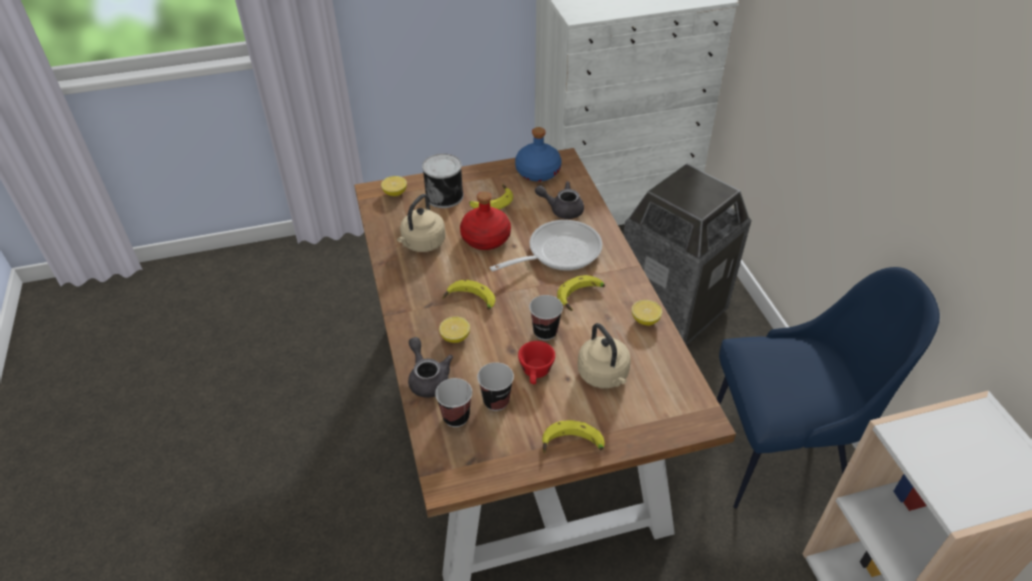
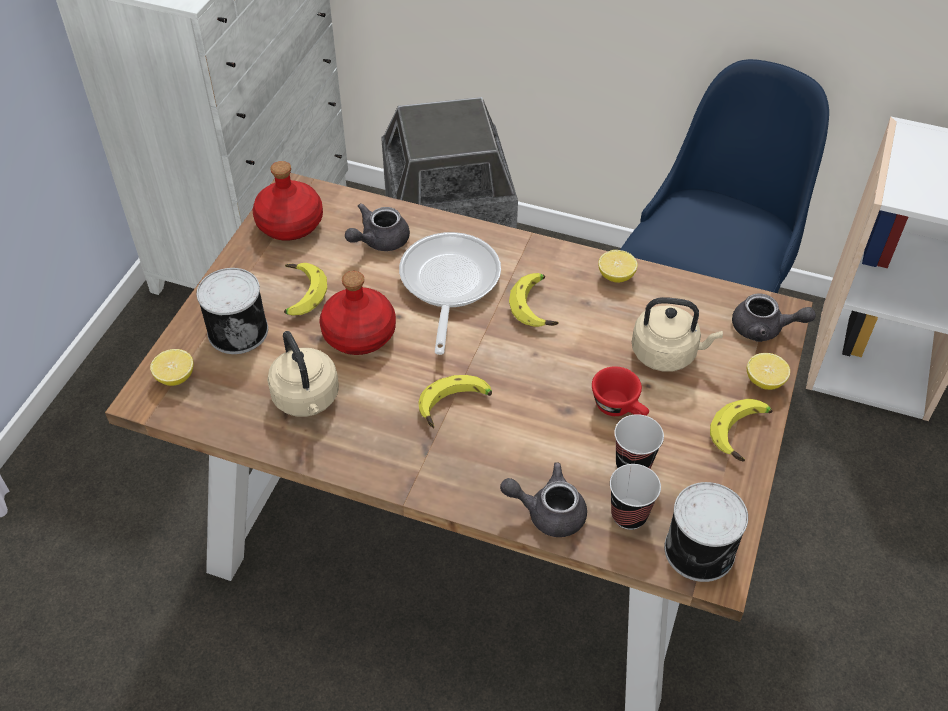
camera: 55 degrees left, 5 degrees up
(455, 337) = (503, 451): lemon -> lemon (764, 381)
(456, 466) = (701, 551): none -> can
(537, 172) = (289, 224): blue bottle -> red bottle
(545, 332) = (563, 365): cup -> none
(679, 417) = (764, 329): none -> grey teapot

